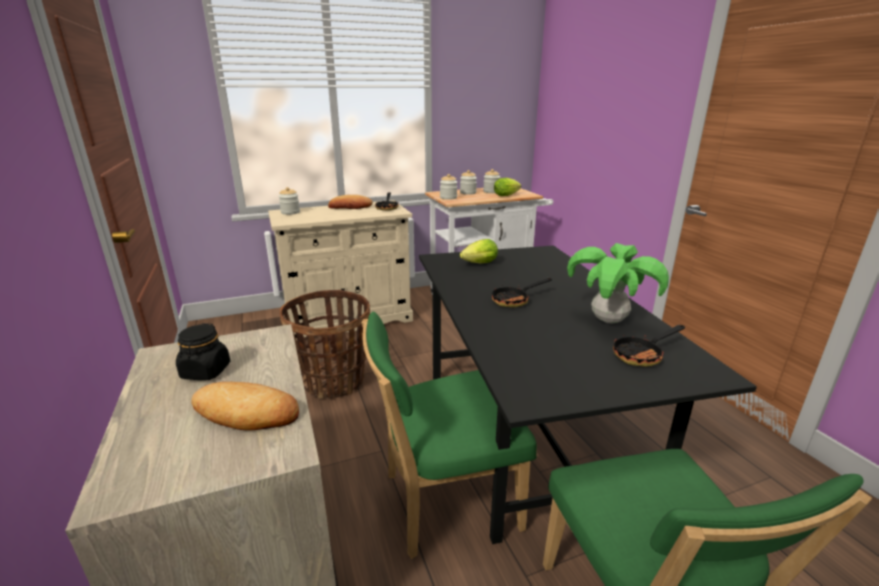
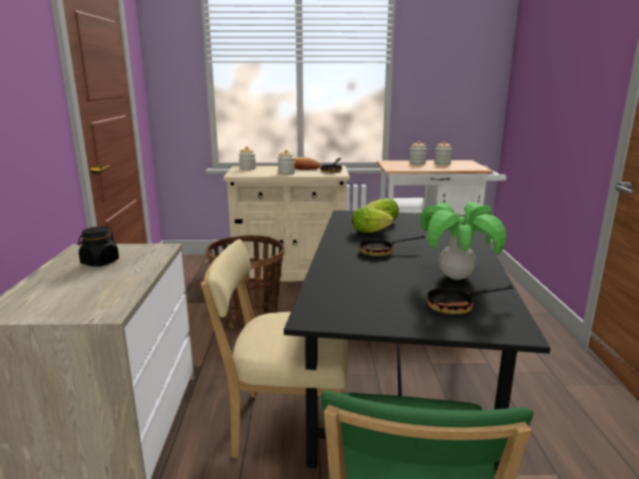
camera: 20 degrees right, 5 degrees down
(246, 412) = (103, 288): bread -> none
(444, 502) = (285, 425): green chair -> beige chair
(448, 198) = (393, 166): jar -> jar (286, 173)
(507, 195) = (454, 167): lettuce -> lettuce (372, 232)

